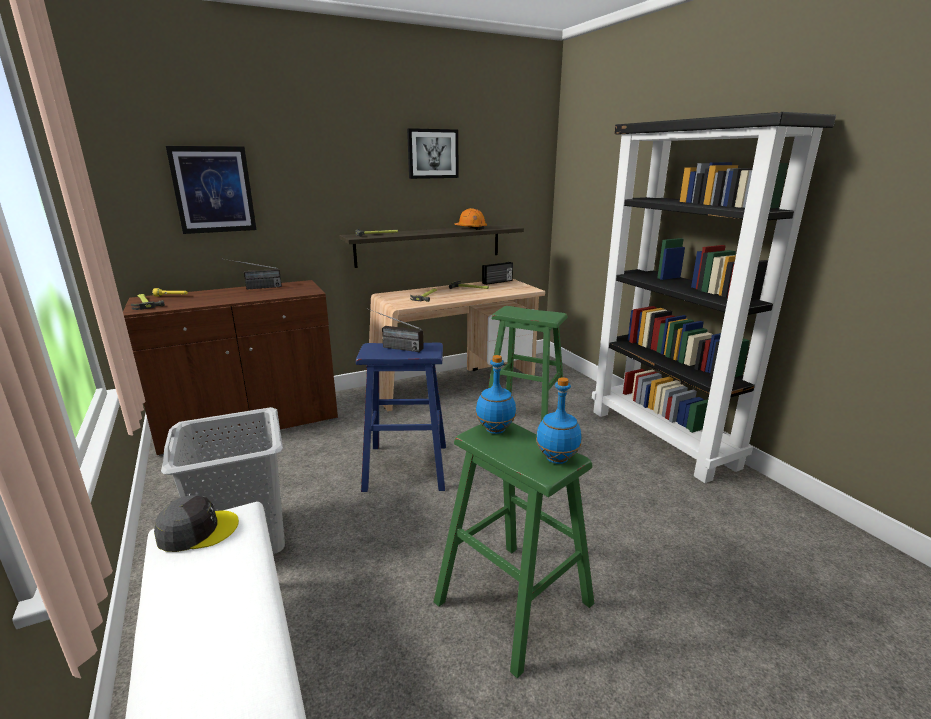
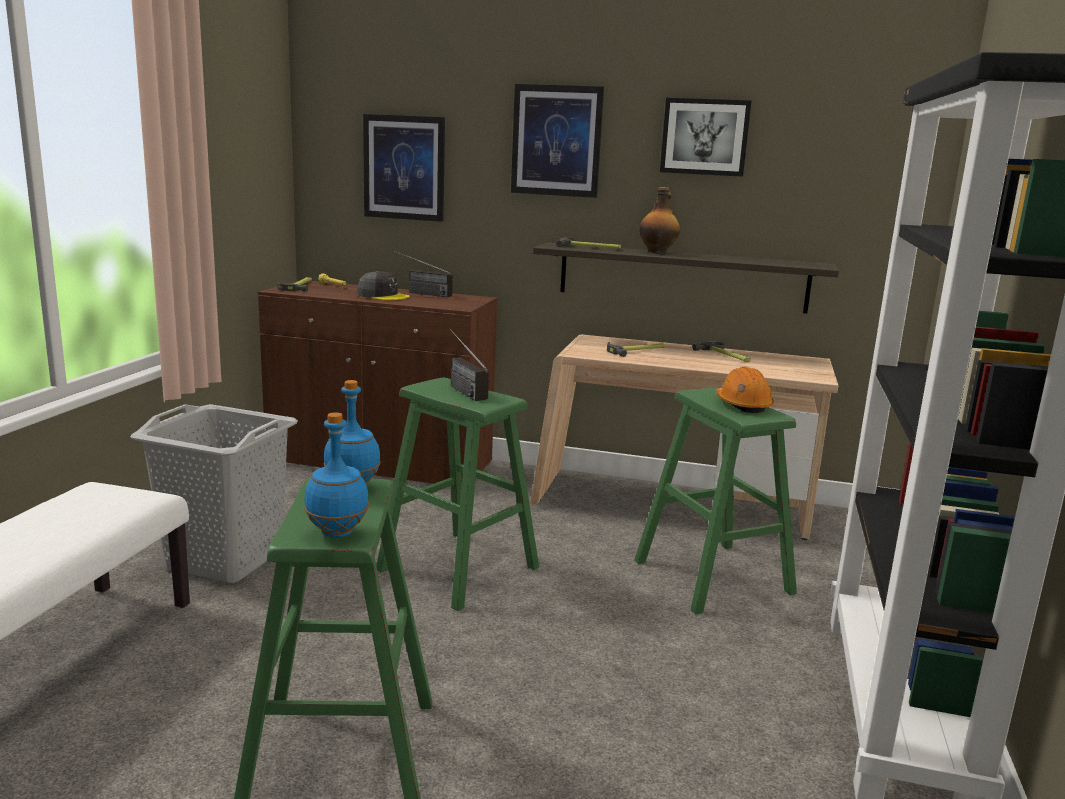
camera: 40 degrees right, 5 degrees down
(197, 530) = (101, 493): grey cap -> grey cap (383, 296)
(337, 161) = (556, 141): none -> picture
(407, 467) = (458, 568): blue stool -> green stool
(419, 231) = (657, 252): none -> bottle
(470, 228) = (746, 259): orange hard hat -> orange hard hat (743, 405)
(497, 282) = (789, 358): radio -> none

